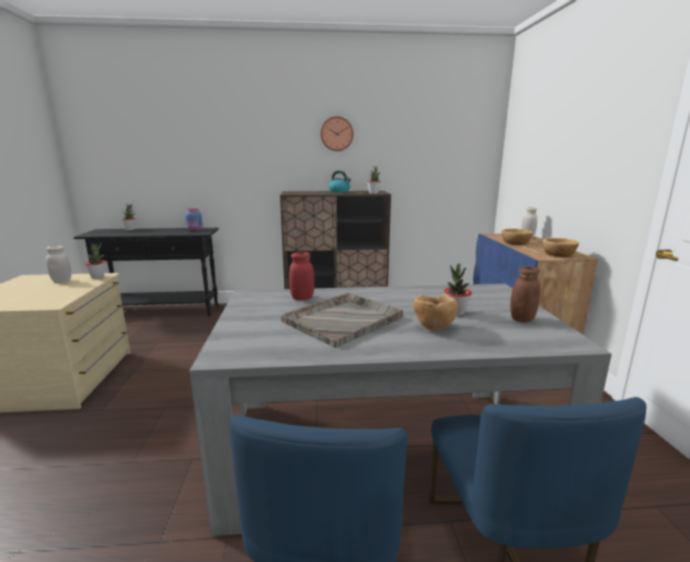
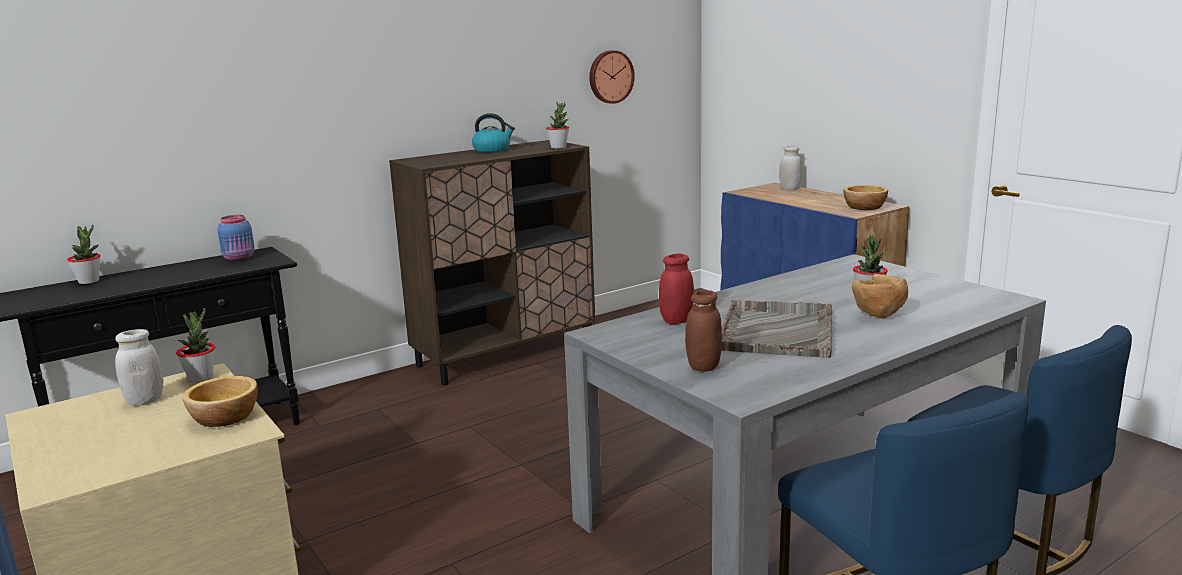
camera: 30 degrees left, 0 degrees up
(336, 134) = (471, 49): wall clock -> wall clock (610, 77)
(516, 243) = (794, 200): bowl -> bowl (226, 417)
(522, 319) = (935, 288): brown jar -> brown jar (703, 366)

